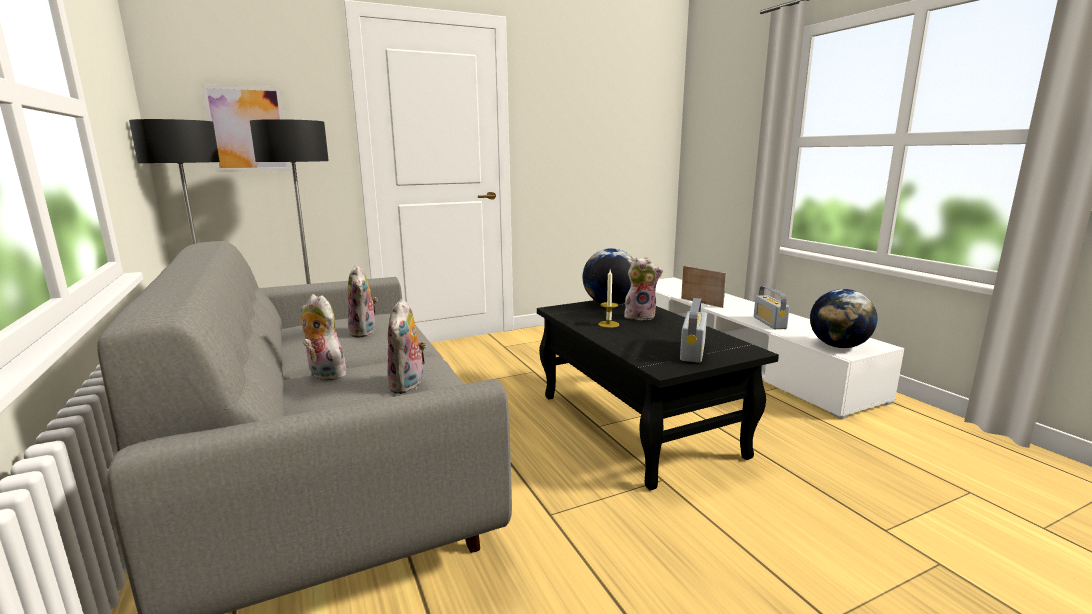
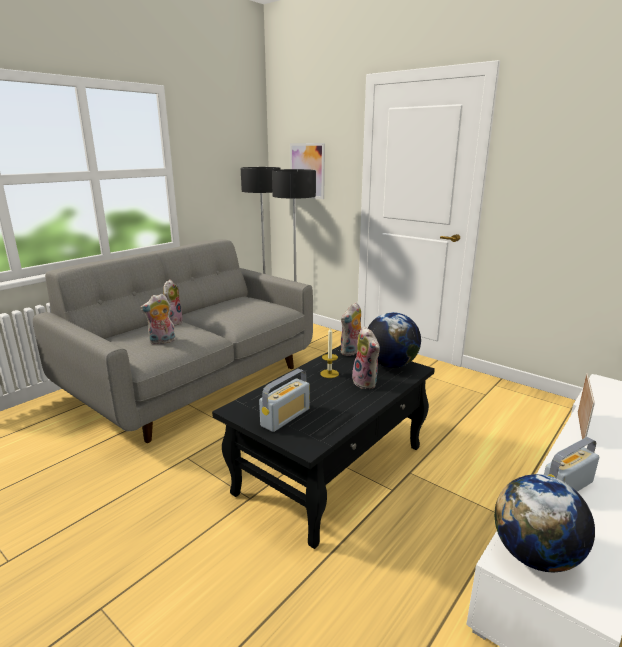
camera: 65 degrees right, 5 degrees up
(365, 332) = (238, 312): plush toy -> plush toy (352, 352)
(692, 351) = (285, 417): radio -> radio turned 135 degrees clockwise

